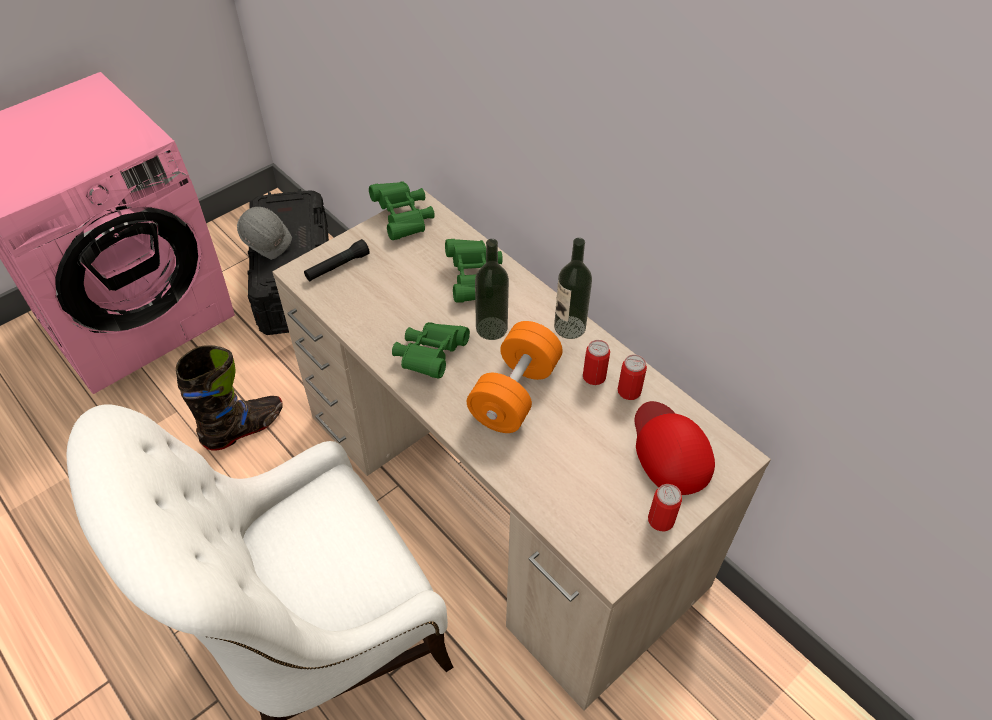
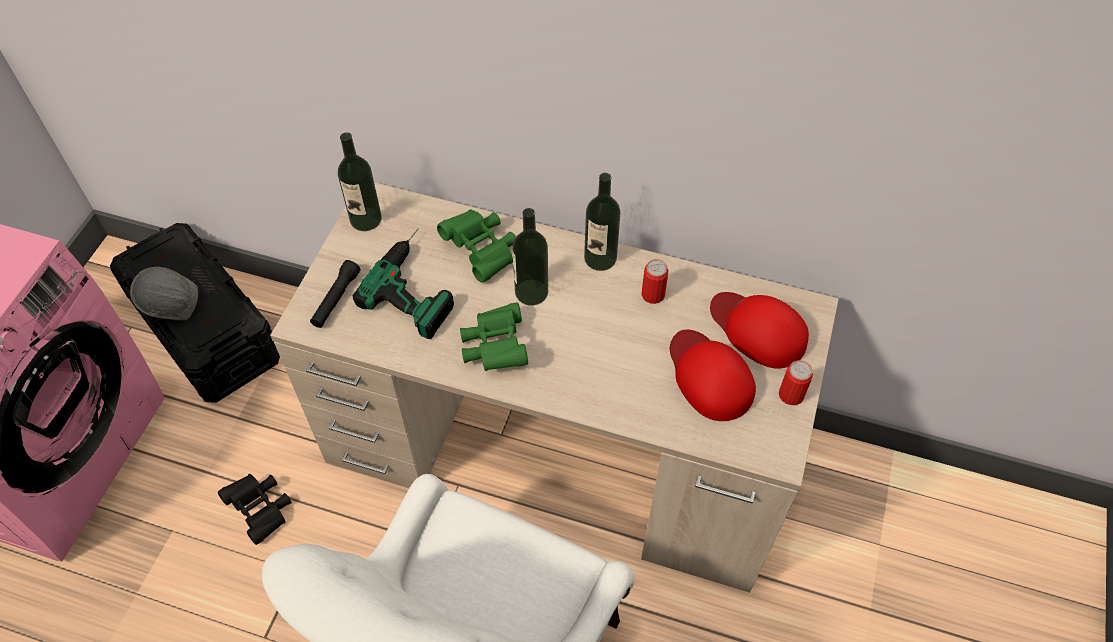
camera: 30 degrees left, 5 degrees up
(244, 428) = (261, 510): black boot -> black binoculars
(404, 219) = (366, 219): green binoculars -> bottle
(407, 283) = (419, 284): none -> power drill
(515, 393) = (596, 344): orange dumbbell -> none
(595, 467) = (709, 376): none -> red cap
(629, 391) = (691, 294): can -> none

